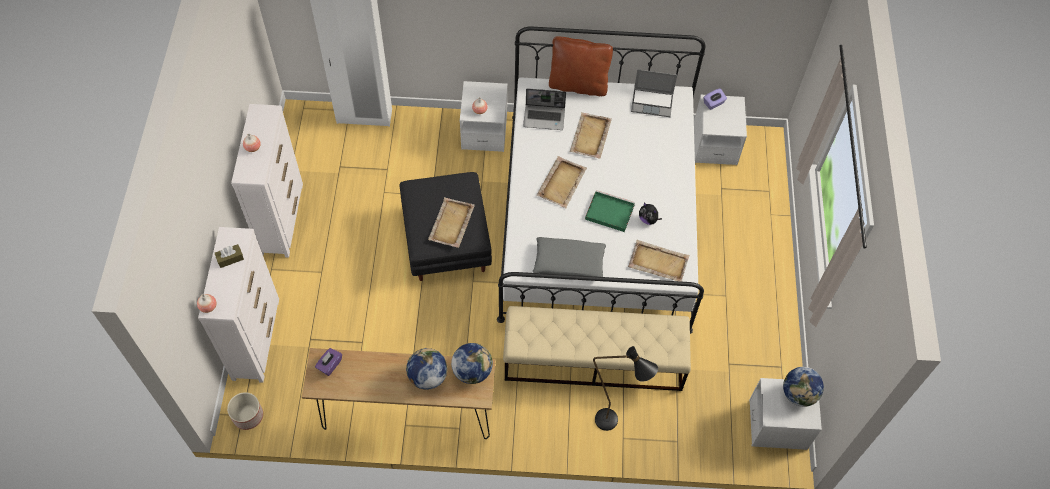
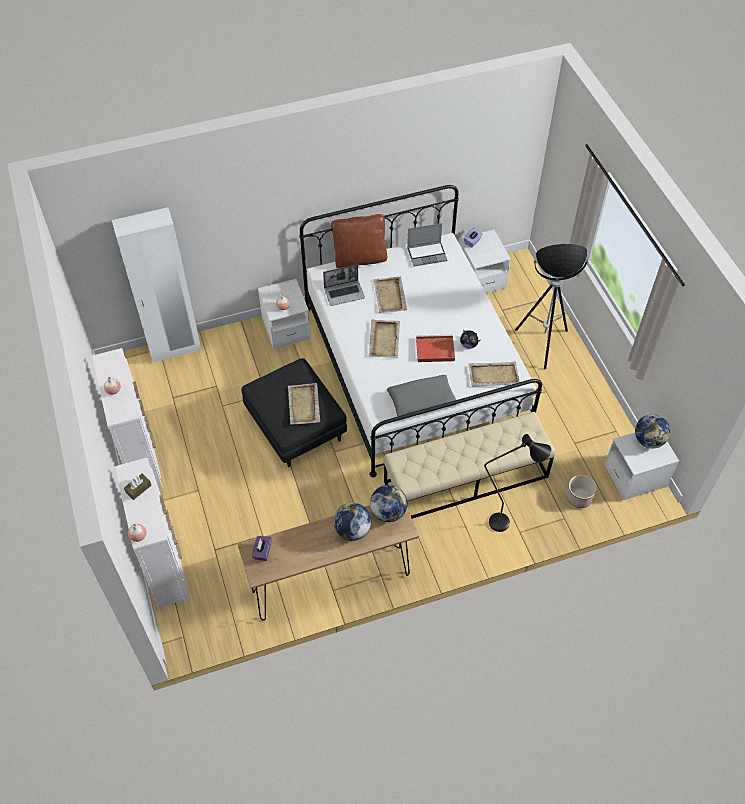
camera: 20 degrees left, 5 degrees down
(248, 416) = (189, 635): planter -> planter (579, 497)
(608, 212) = (434, 350): green tray -> red tray
(746, 242) = (542, 344): none -> floor lamp

